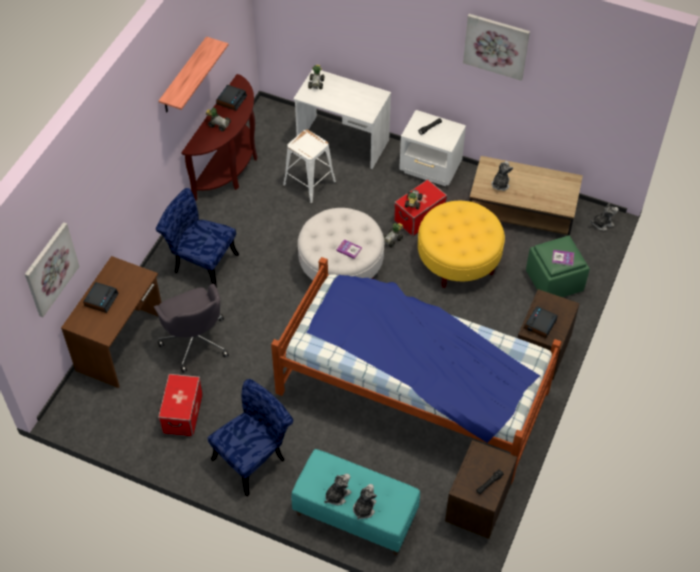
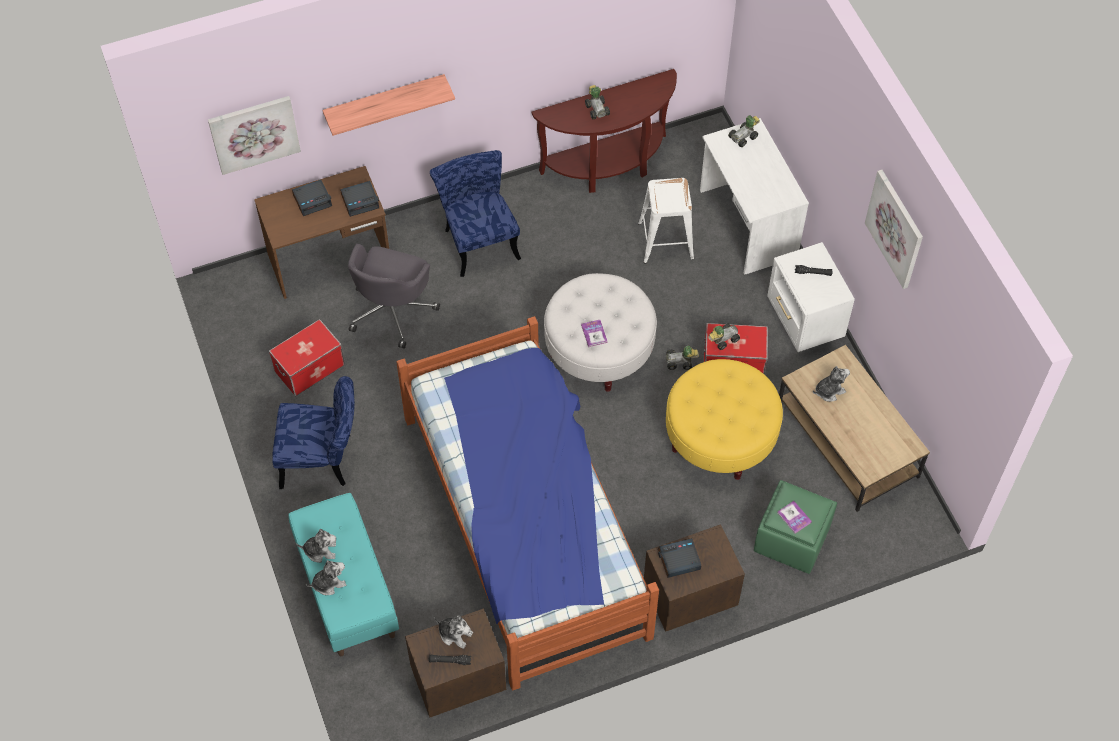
camera: 45 degrees right, 5 degrees up
(184, 76) = (563, 32): shelf -> shelf (385, 102)
(231, 100) = (637, 92): alarm clock -> alarm clock (360, 201)
(602, 223) = (917, 524): plush toy -> plush toy (455, 634)

